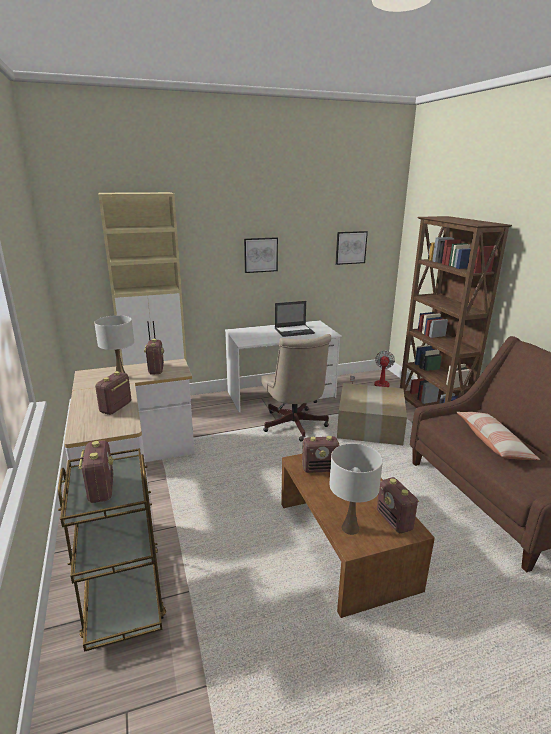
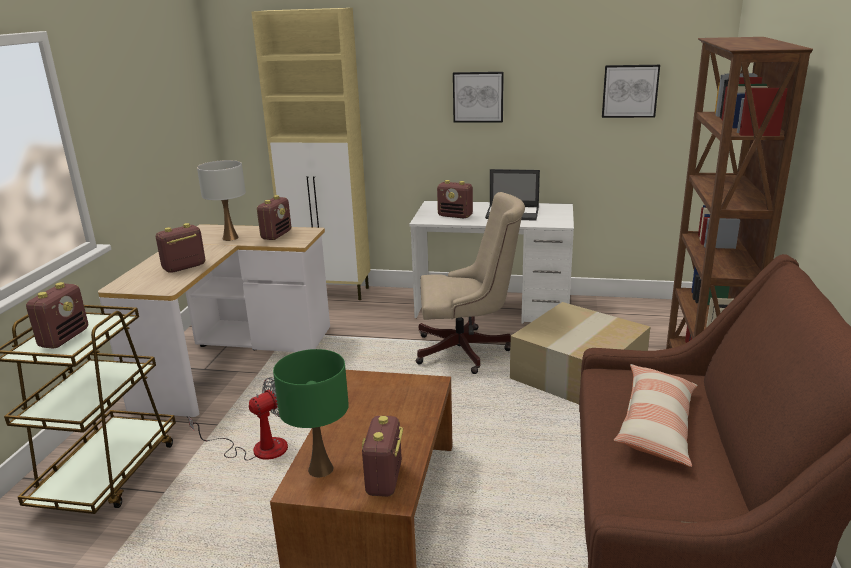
camera: 30 degrees right, 0 degrees up
(294, 426) = (467, 350): beige office chair -> beige office chair turned 105 degrees counterclockwise
(320, 468) = (372, 394): radio -> radio (455, 216)
(350, 528) = (320, 469): white table lamp -> green table lamp
(376, 385) = (653, 321): fan -> fan (258, 448)

